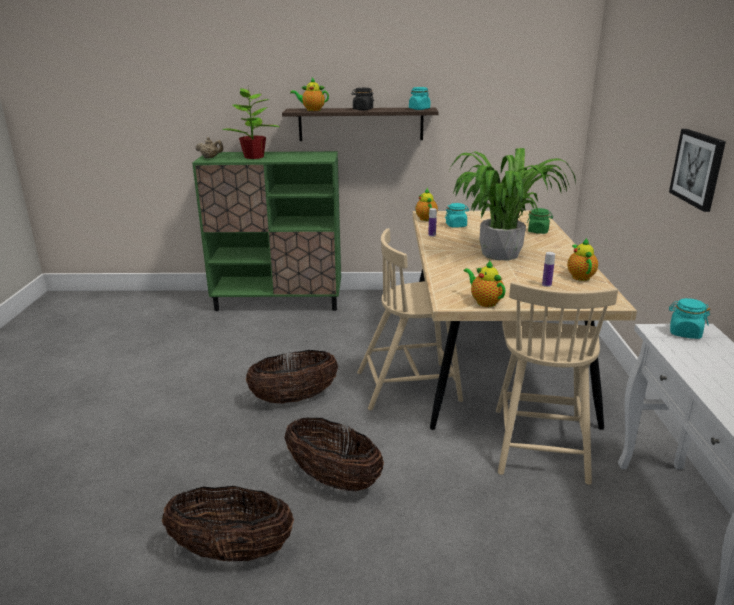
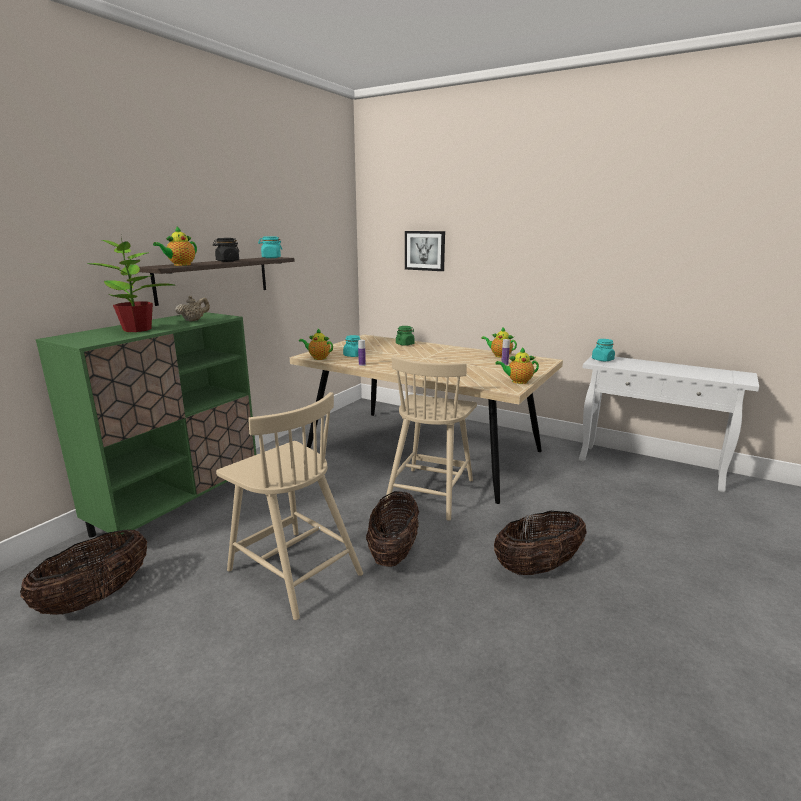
camera: 60 degrees left, 5 degrees down
(210, 158) = (81, 340): beige teapot -> beige teapot (194, 320)
(232, 551) = (616, 654): basket -> basket (96, 597)
(499, 254) = (434, 360): potted plant -> none
(539, 443) = (542, 473): beige chair -> beige chair (293, 571)
(698, 168) = (538, 269): picture -> picture (425, 250)

